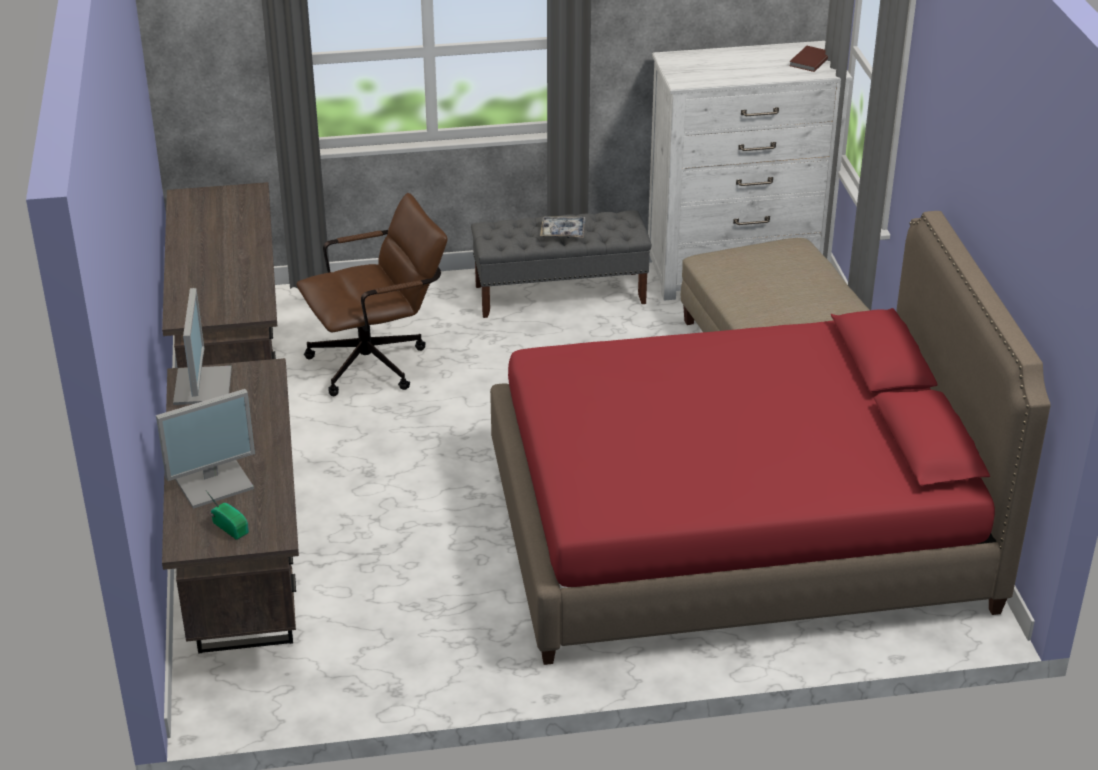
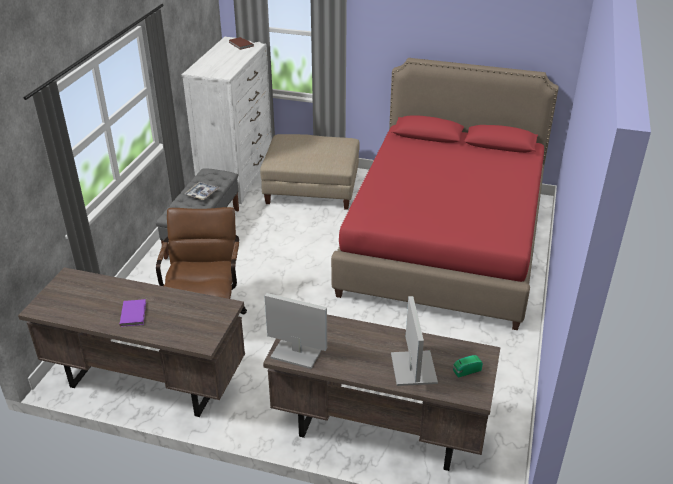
camera: 65 degrees left, 0 degrees up
(209, 256) = (134, 313): none -> purple book

